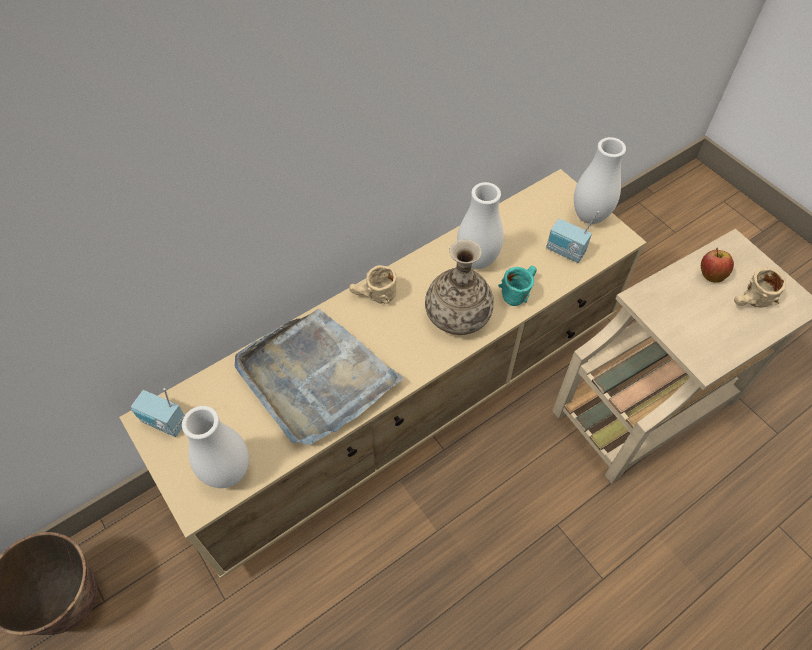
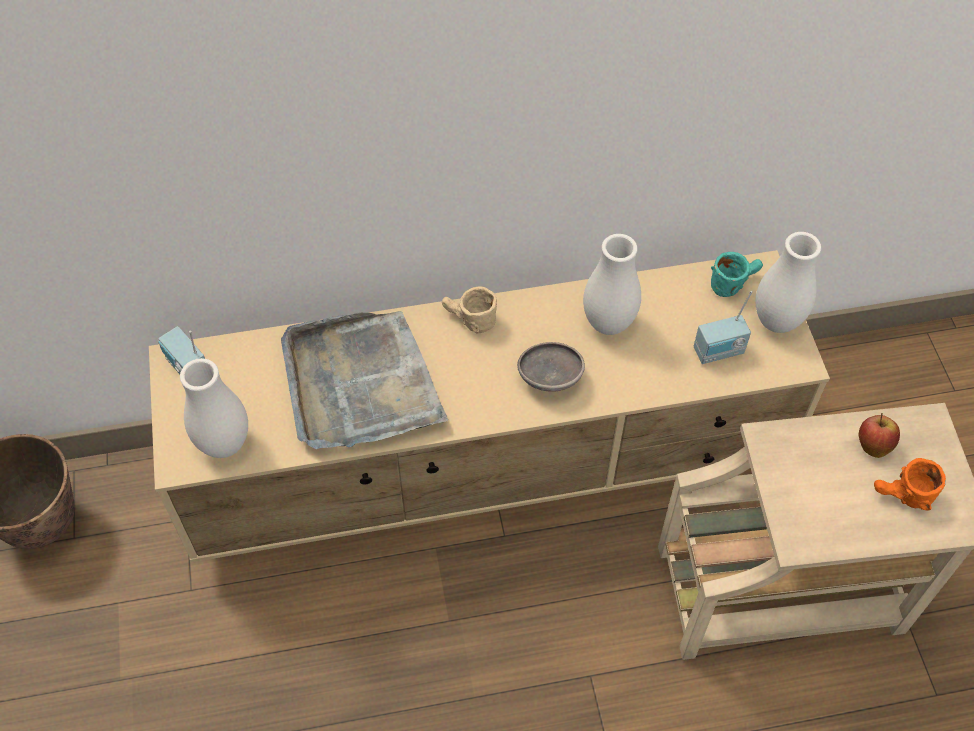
camera: 25 degrees right, 0 degrees up
(457, 315) = (550, 377): vase -> grey bowl
(517, 290) = (635, 375): turquoise mug -> turquoise mug (733, 282)
(565, 252) = (719, 352): radio -> radio turned 75 degrees counterclockwise
(751, 303) = (902, 497): beige mug -> orange mug

